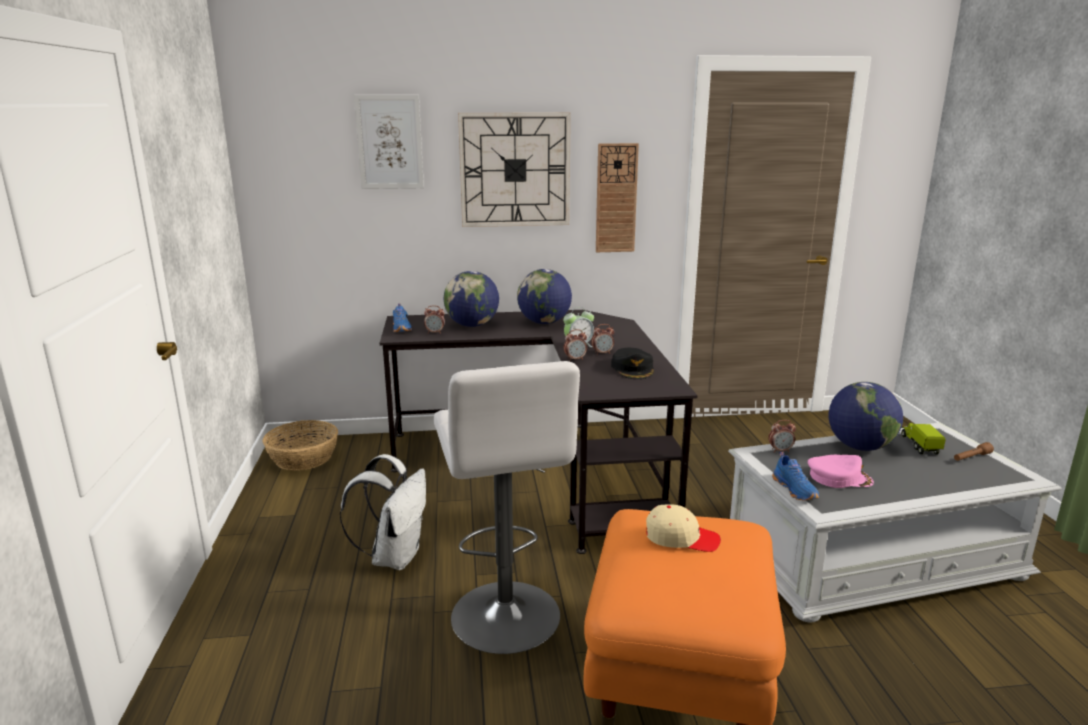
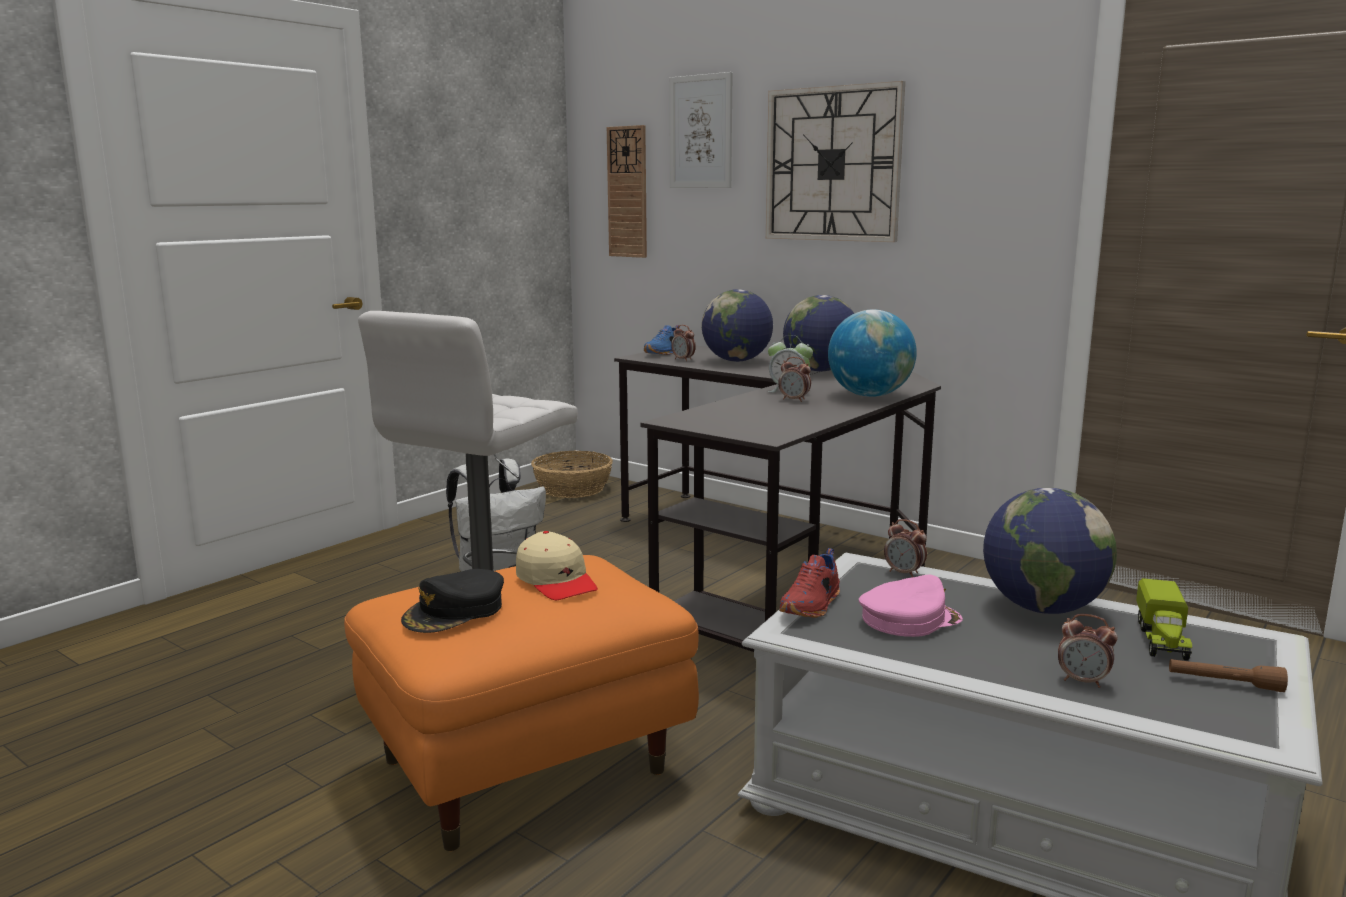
camera: 45 degrees right, 5 degrees down
(575, 359) = (747, 398): alarm clock -> alarm clock (1083, 681)
(616, 198) = (965, 206): wall clock -> wall clock (628, 192)
(626, 338) = (869, 395): none -> globe
(633, 369) = (781, 416): black cap -> black cap (455, 611)
(795, 490) = (812, 606): blue shoe -> red shoe
(839, 477) = (909, 619): pink cap -> pink cap turned 75 degrees counterclockwise
(919, 445) = (1161, 640): toy truck -> toy truck turned 150 degrees clockwise

